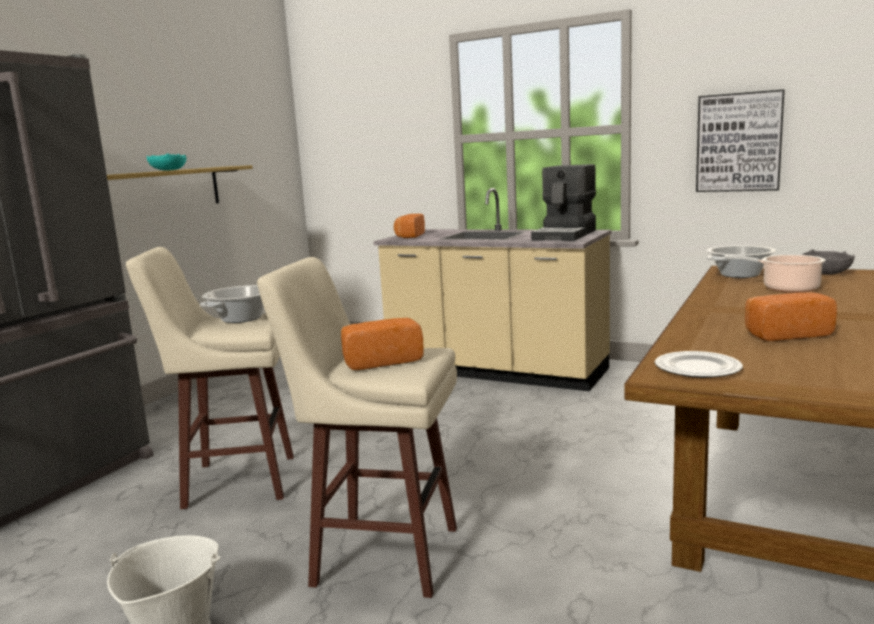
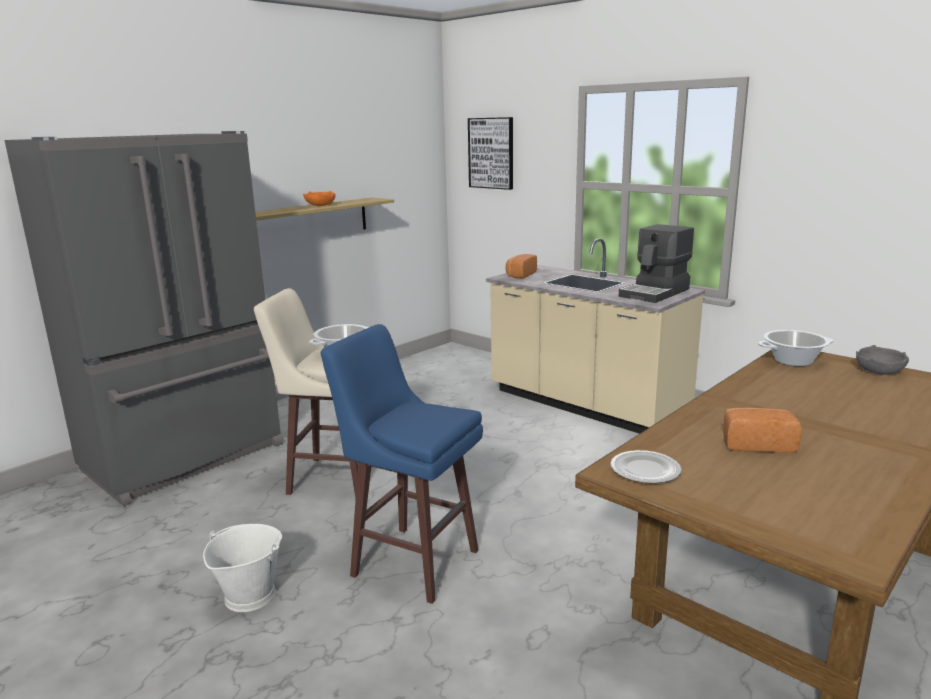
camera: 15 degrees right, 5 degrees up
(169, 170) = (321, 205): turquoise bowl -> orange bowl
(381, 361) = (414, 418): bread -> none
(382, 555) = (412, 561): beige stool -> blue stool
(738, 142) = (840, 219): picture -> picture (491, 153)
(786, 288) = (818, 387): cooking pot -> none

